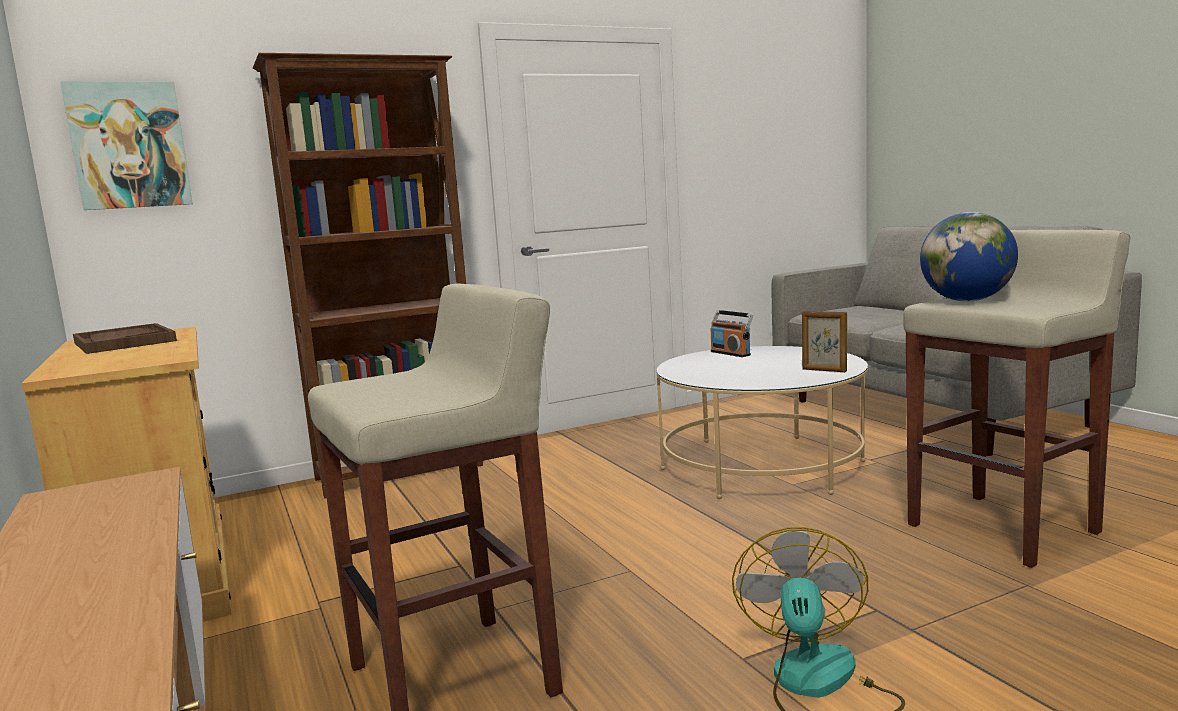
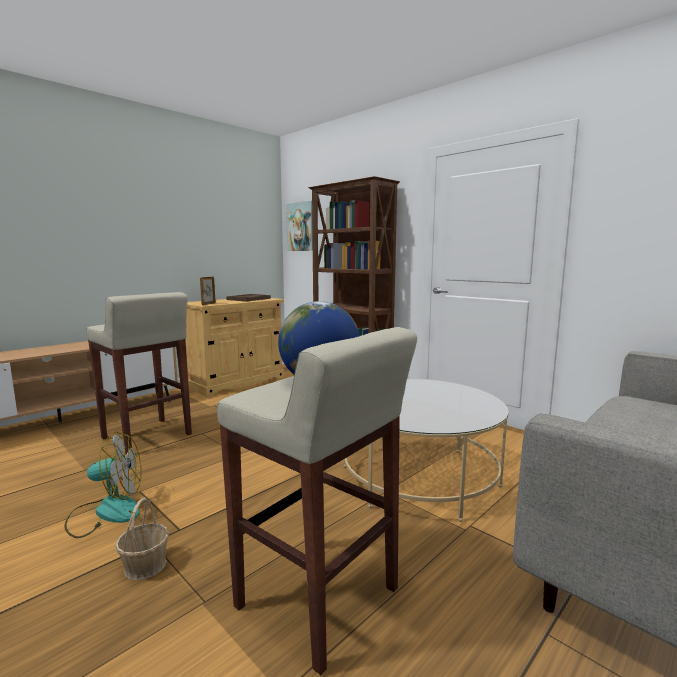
camera: 70 degrees right, 0 degrees up
(731, 353) = (458, 391): radio -> none
(824, 370) = (411, 419): picture frame -> picture frame (208, 304)
(969, 628) = (145, 565): none -> basket

